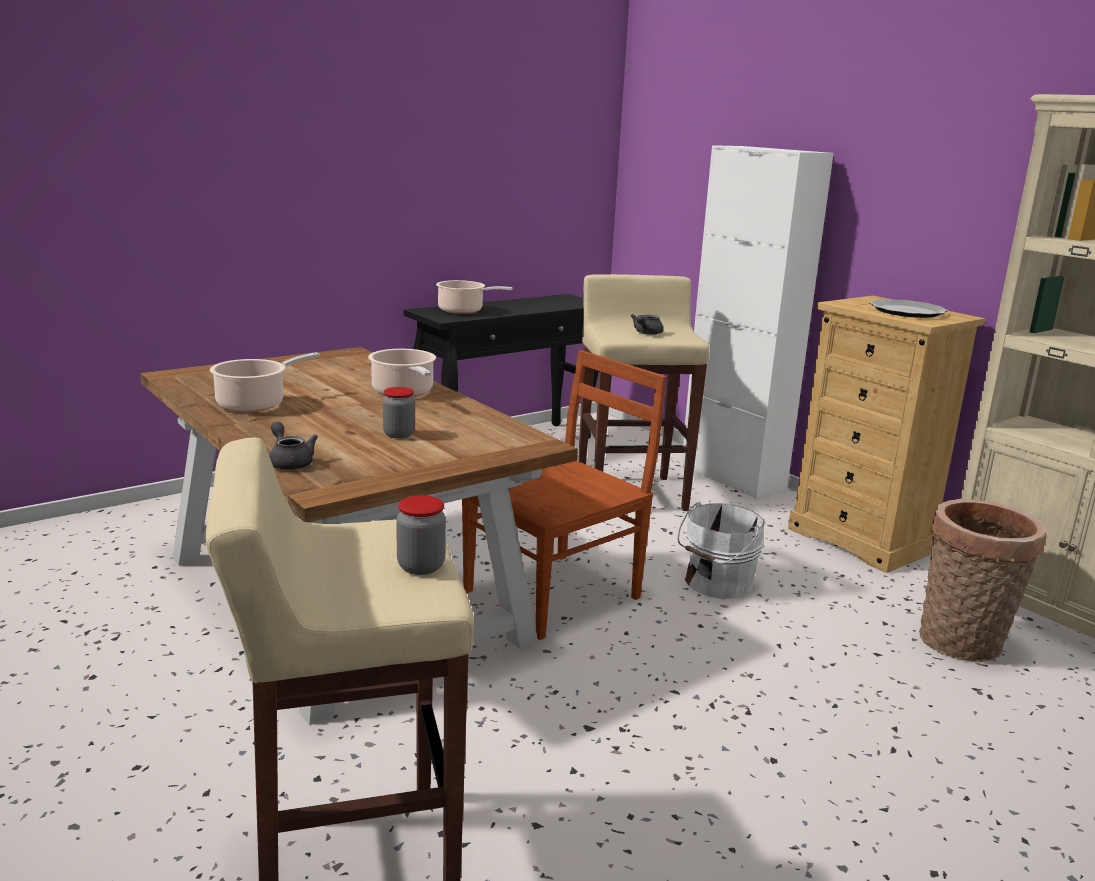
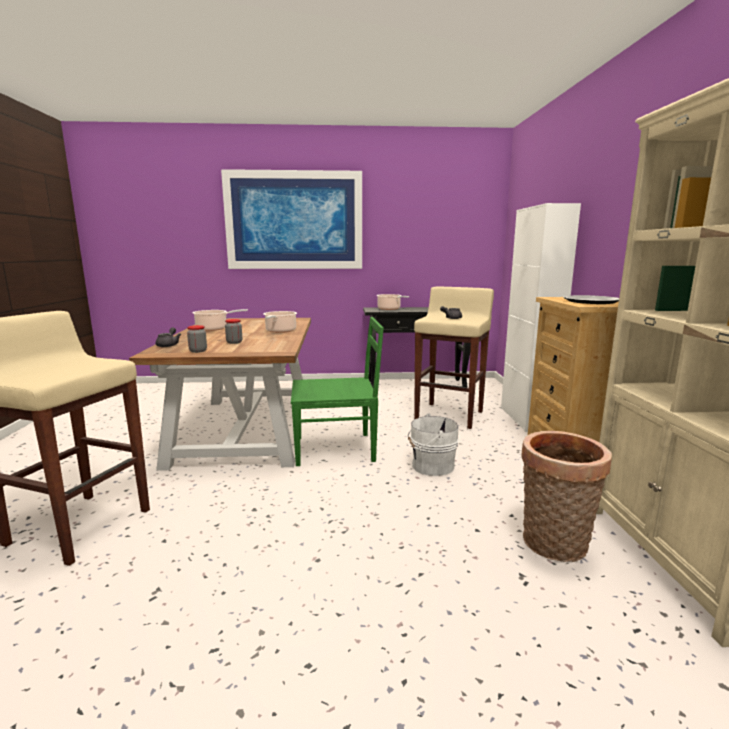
camera: 35 degrees right, 5 degrees down
(265, 133) = (294, 221): none -> picture
(421, 566) = (70, 372): jar -> jar (198, 351)
(556, 593) = (337, 449): brown chair -> green chair

